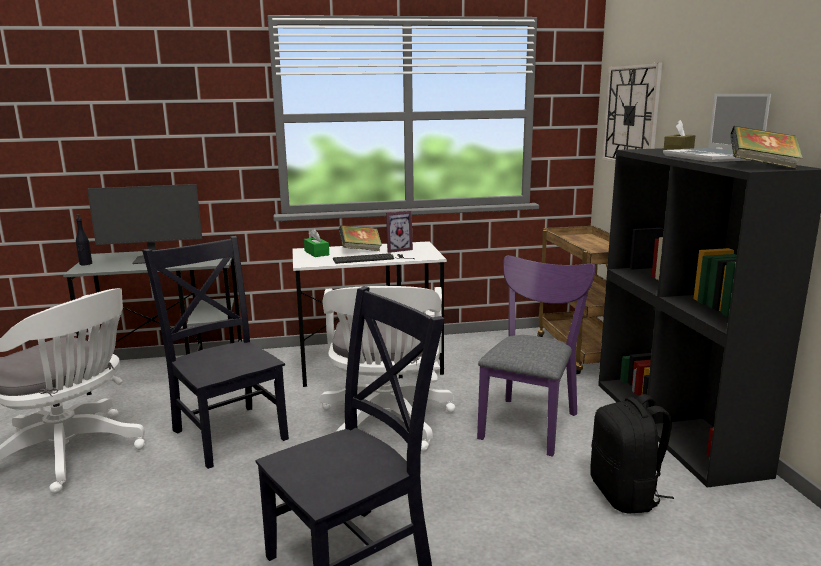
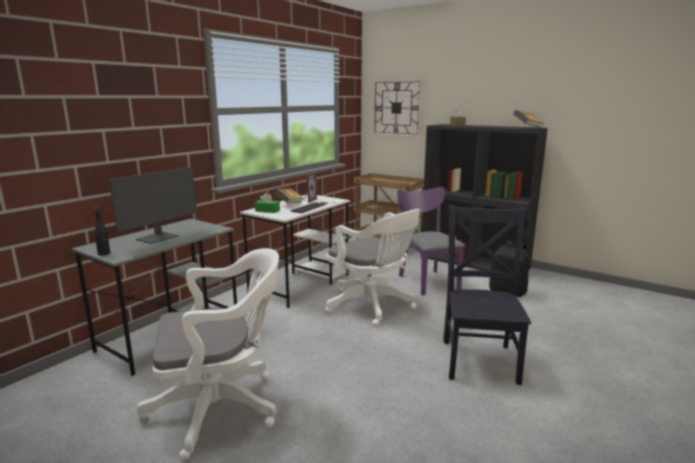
camera: 45 degrees left, 0 degrees up
(229, 432) = (300, 346): black chair -> none
(712, 157) = (488, 126): laptop -> none

